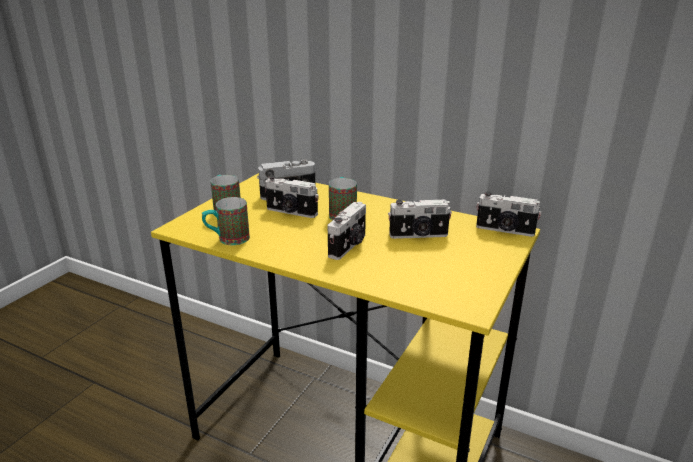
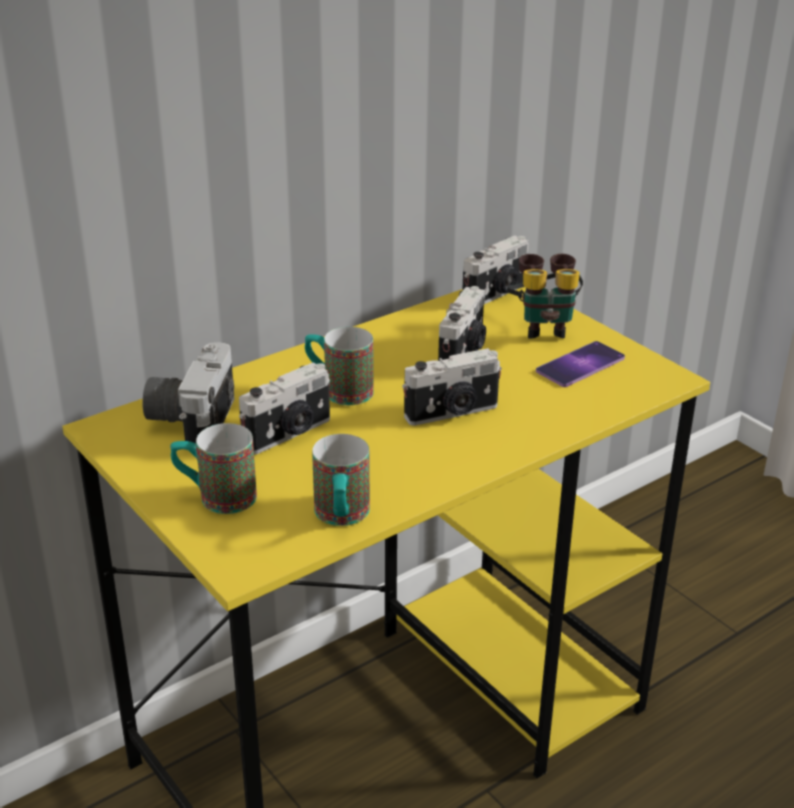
camera: 65 degrees left, 5 degrees up
(349, 246) = (452, 413): camera -> camera turned 105 degrees clockwise
(450, 274) = (580, 364): none -> phone
(483, 252) = (543, 327): none -> binoculars

